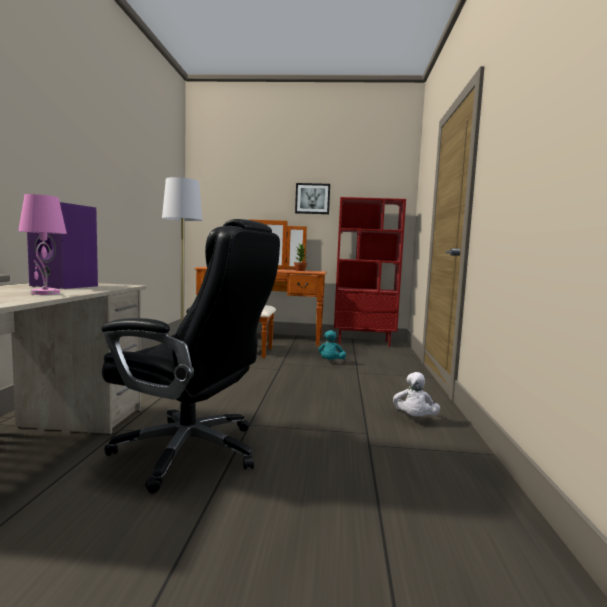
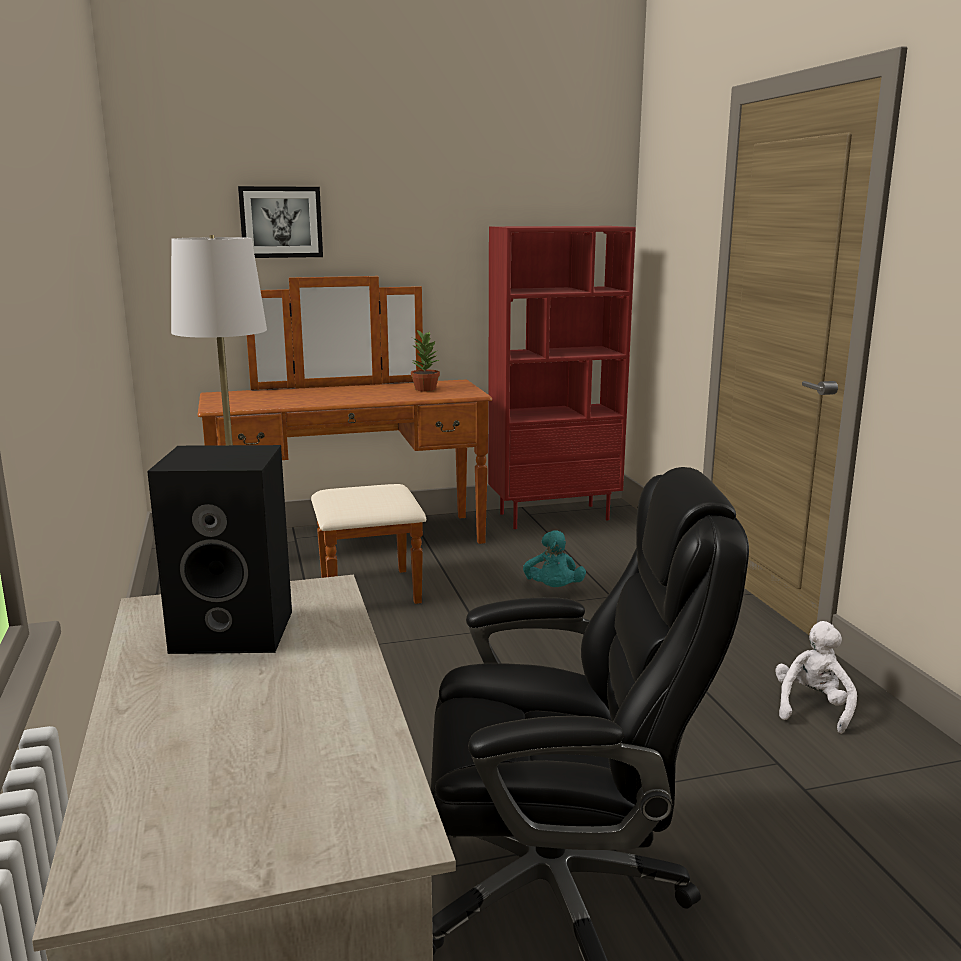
camera: 20 degrees left, 10 degrees up
(45, 293) = (315, 698): pink table lamp -> none
(66, 286) = (236, 630): purple speaker -> black speaker
(312, 198) = (427, 222): picture -> picture (281, 222)
(414, 419) = (812, 708): white plush toy -> white plush toy turned 150 degrees counterclockwise

